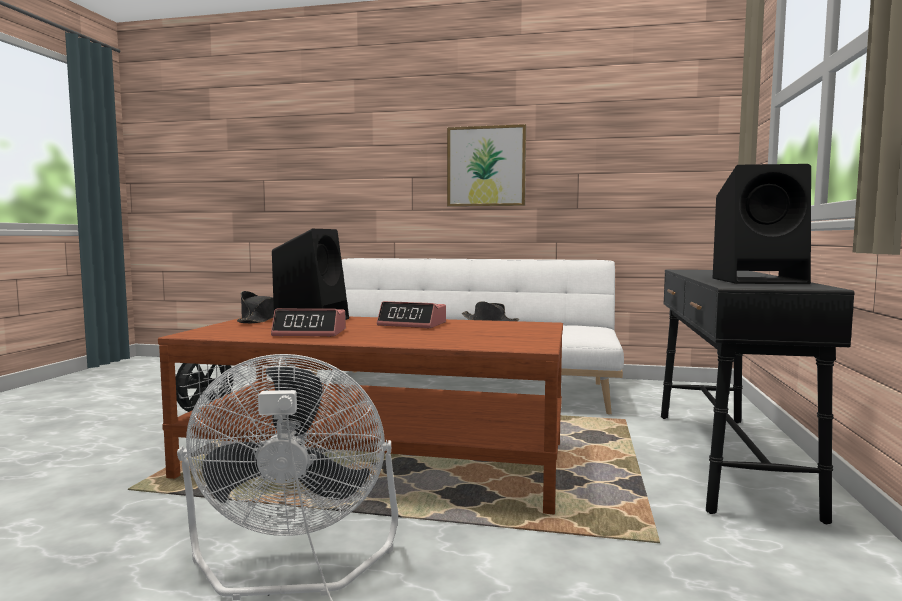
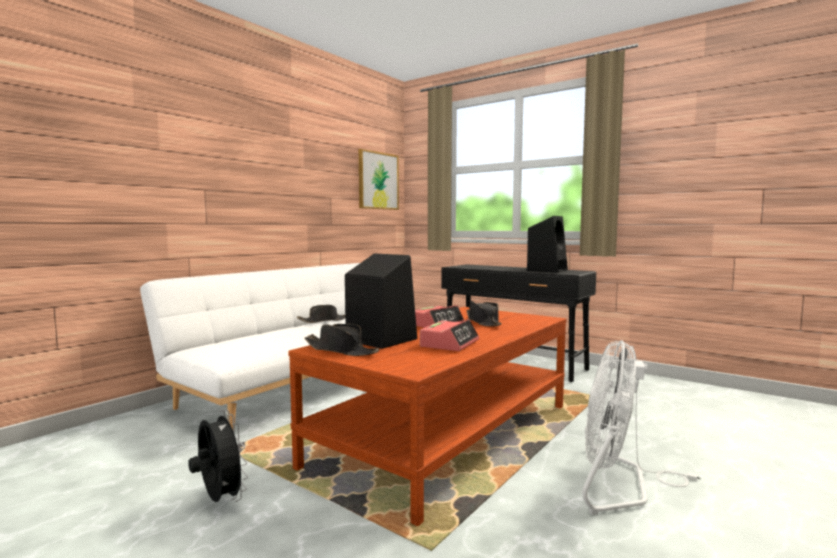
camera: 65 degrees left, 0 degrees up
(454, 332) = (483, 322): none -> black hat
(486, 166) = (272, 186): picture -> picture (378, 181)

